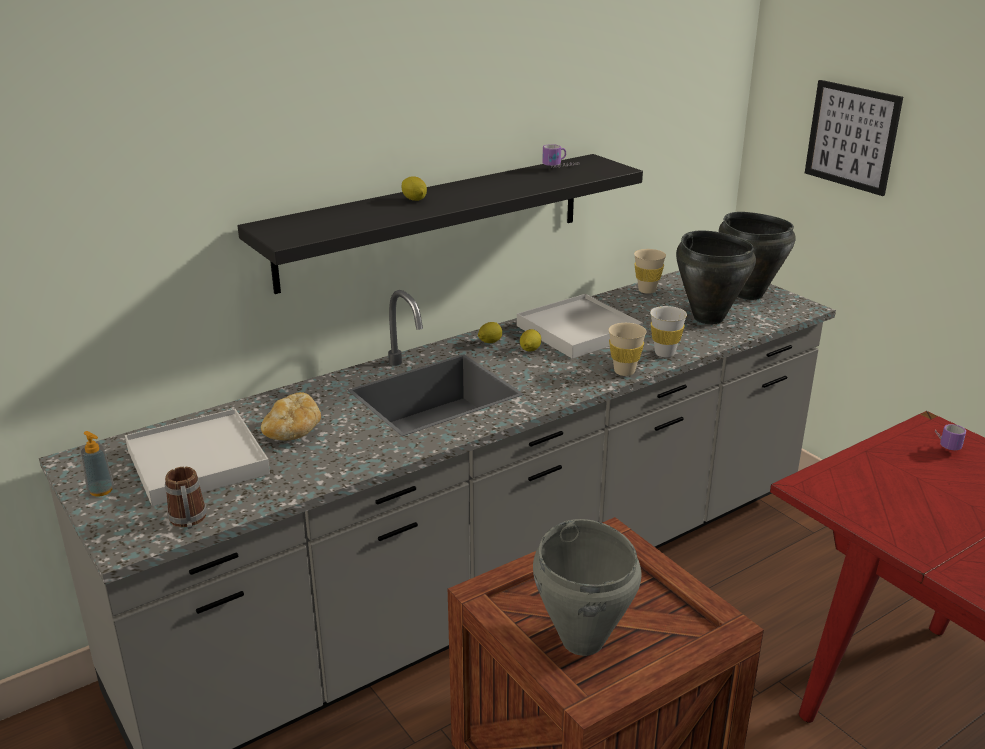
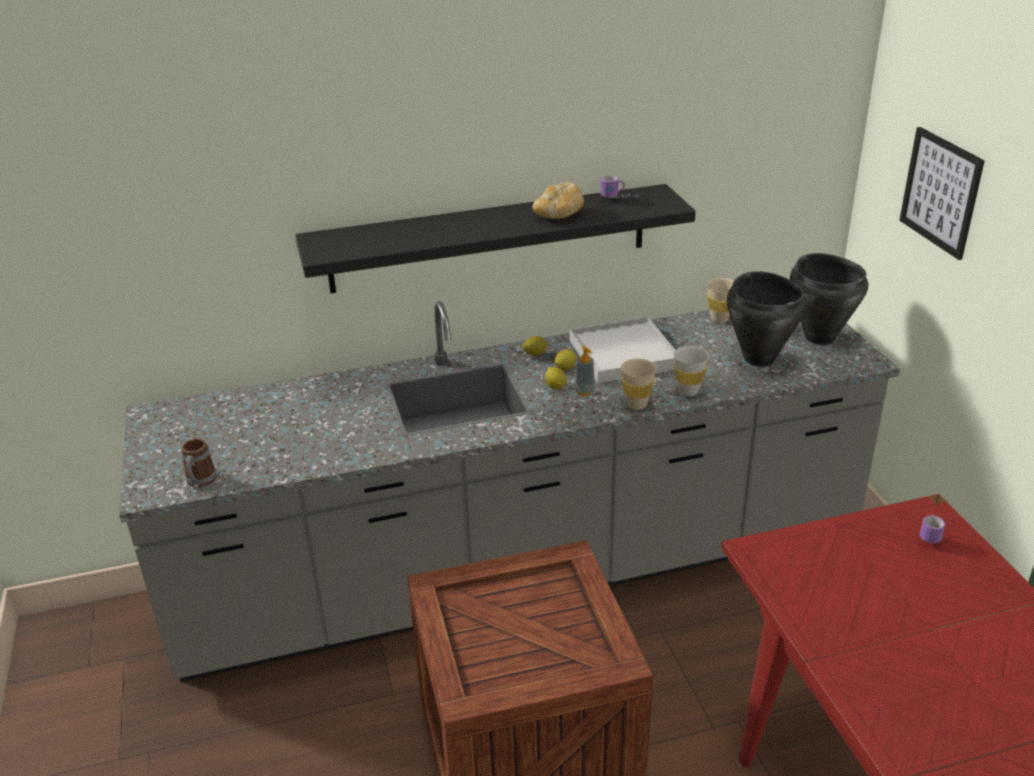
camera: 20 degrees right, 5 degrees up
(101, 490) = (154, 443): soap dispenser -> soap dispenser (585, 391)
(197, 462) = (234, 431): white tray -> none
(293, 432) = (319, 417): bread -> bread (559, 215)
(414, 199) = (457, 222): lemon -> lemon (555, 386)
(583, 640) = (493, 647): grey cooking pot -> none

